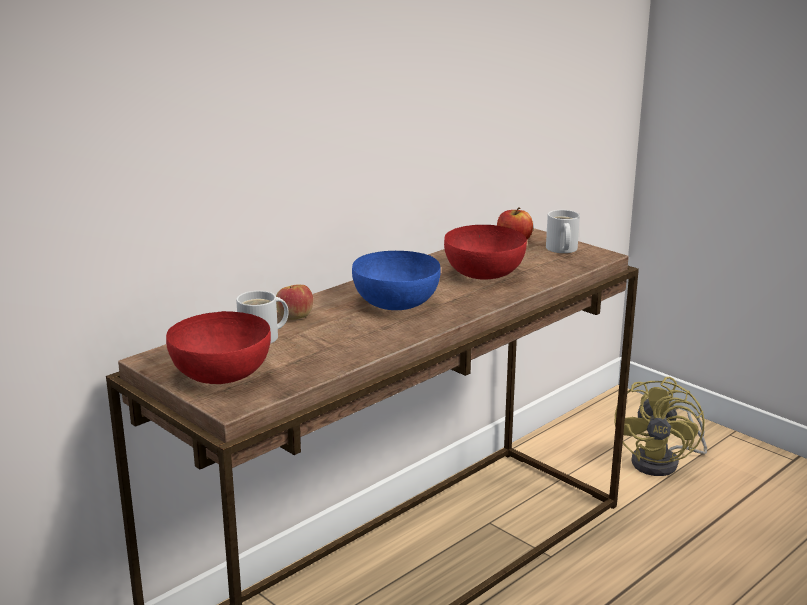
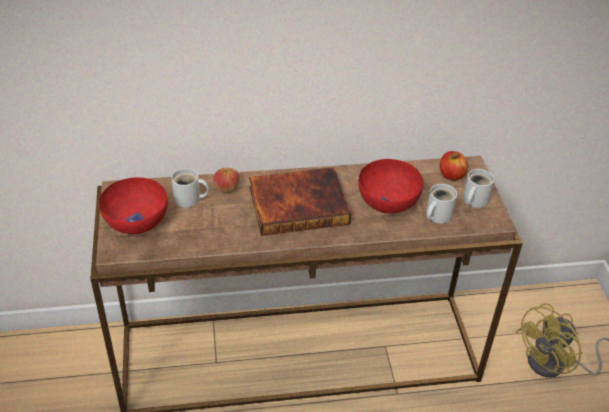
camera: 35 degrees right, 20 degrees up
(396, 302) = (299, 204): blue bowl -> book
(545, 267) = (436, 215): none -> white mug

